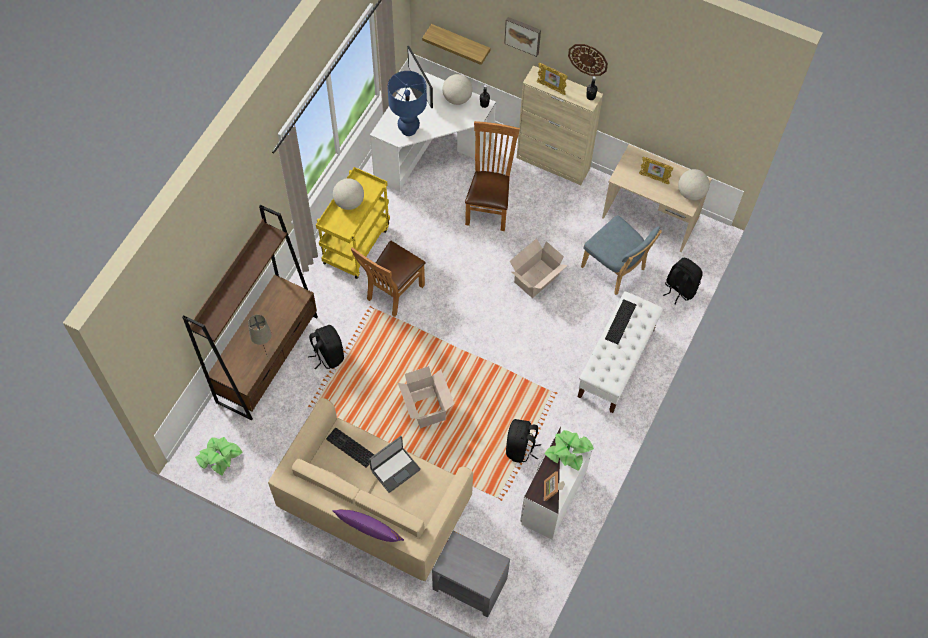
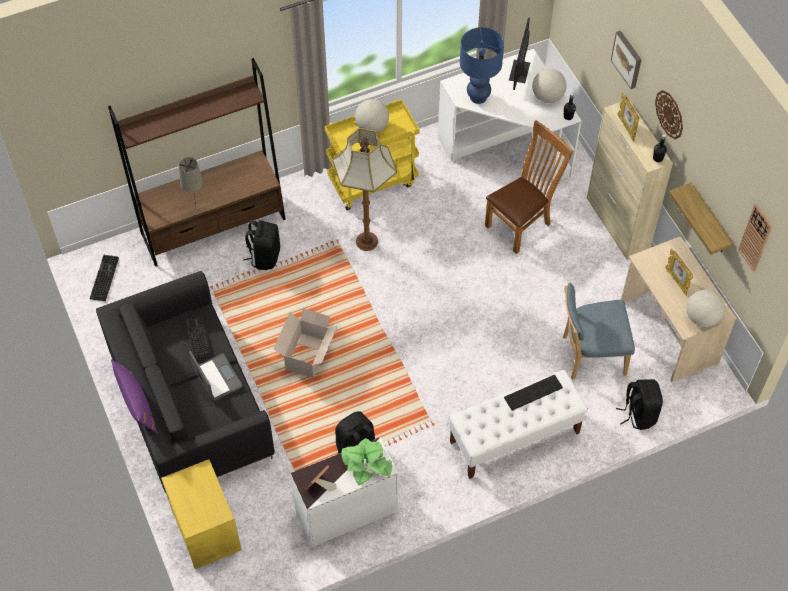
camera: 40 degrees right, 5 degrees down
(219, 457) = (103, 277): potted plant -> keyboard
(373, 503) = (189, 403): beige sofa -> black sofa
(392, 293) = (366, 242): brown chair -> floor lamp
(395, 469) = (217, 378): laptop -> laptop turned 120 degrees counterclockwise
(460, 43) = (583, 45): shelf -> shelf (709, 221)
(469, 583) = (206, 529): grey side table -> yellow side table
(535, 279) = (506, 313): cardboard box -> none
(615, 270) = (590, 355): blue chair -> blue chair turned 90 degrees clockwise
(716, 113) = (756, 237): none -> wall clock

